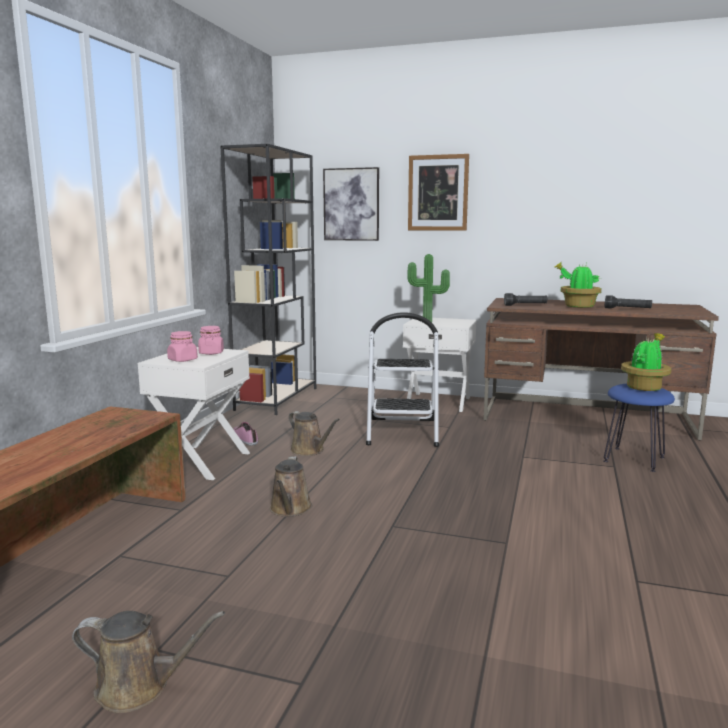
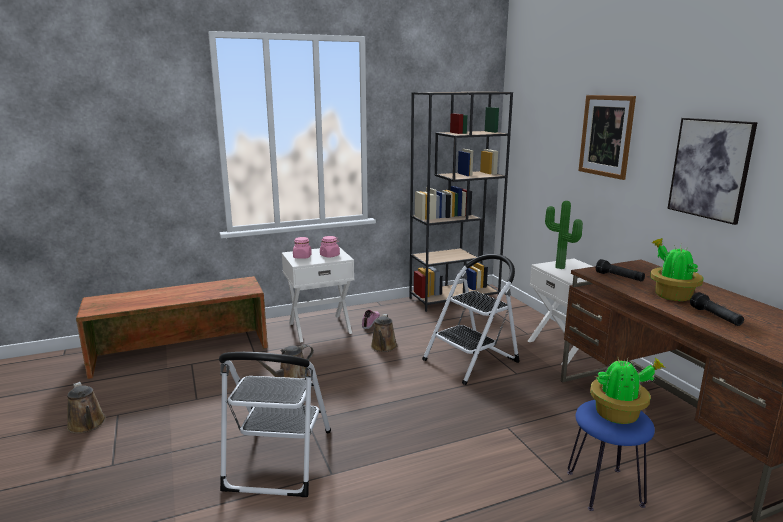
camera: 50 degrees right, 5 degrees up
(351, 204) = (544, 139): picture -> picture (710, 169)
(450, 563) = (277, 461): none -> step ladder

